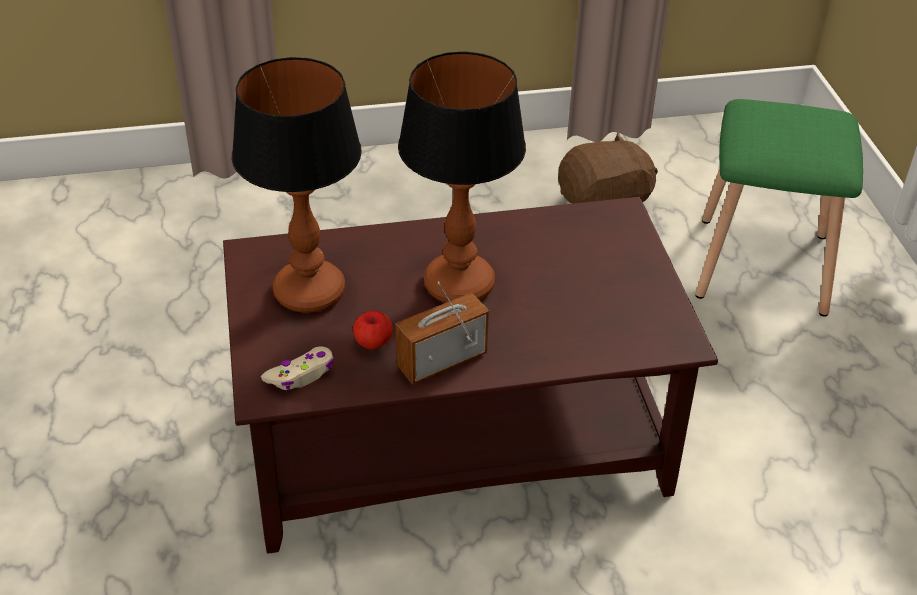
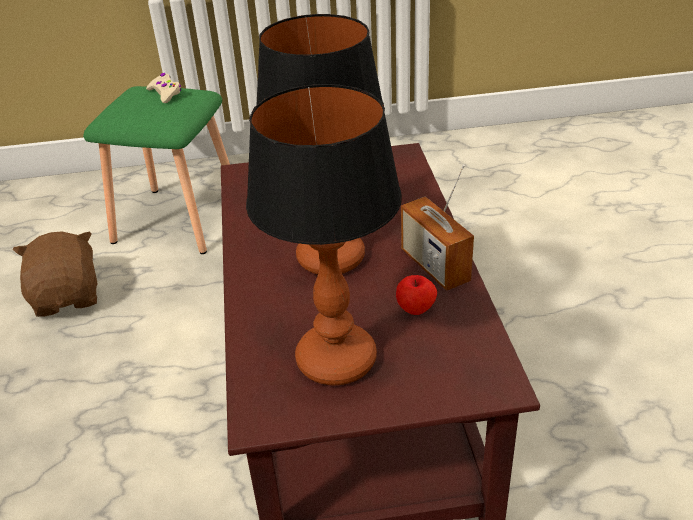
camera: 85 degrees left, 5 degrees down
(301, 375) = (465, 357): beige game controller -> beige game controller (165, 93)

